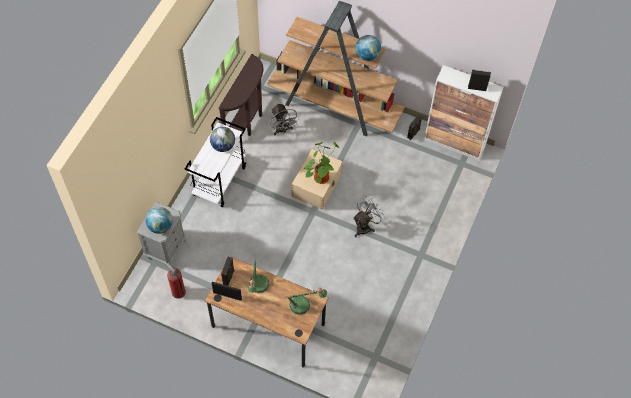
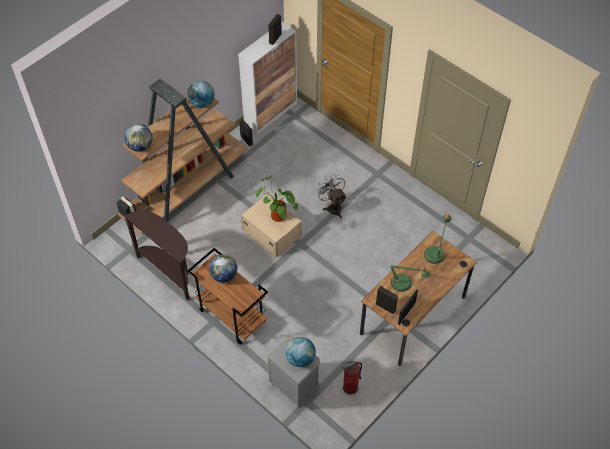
camera: 70 degrees left, 5 degrees down
(219, 180) = (231, 316): white cart -> brown cart
(282, 130) = (194, 244): grey fan -> none
(300, 28) = (140, 146): none -> globe

